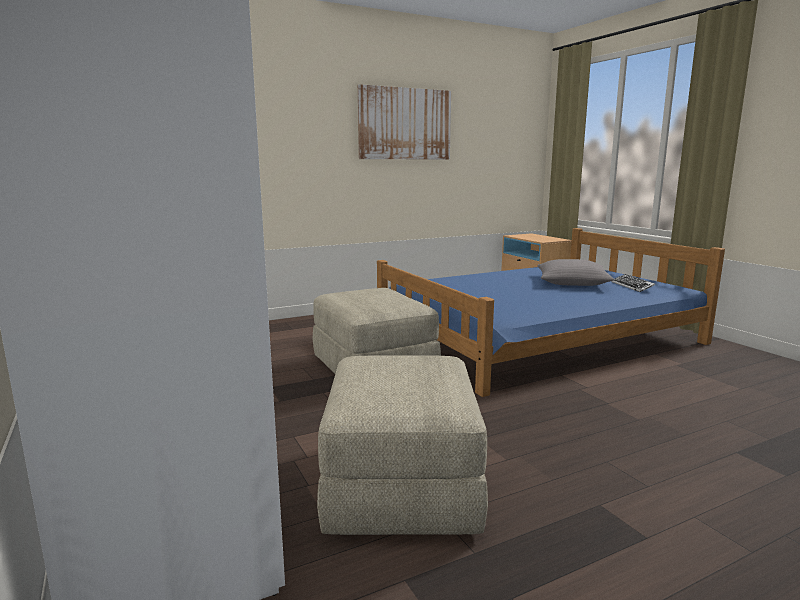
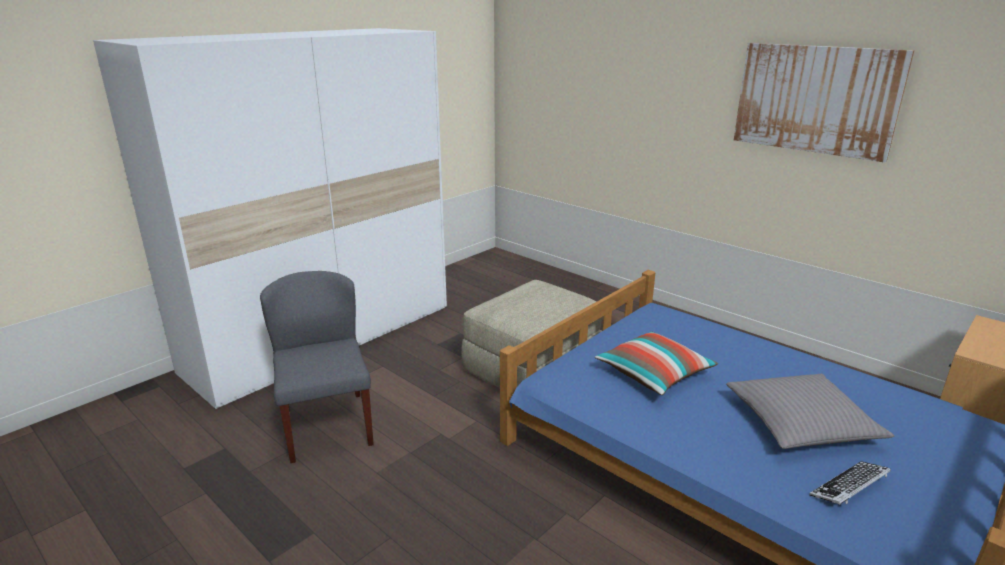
camera: 70 degrees right, 10 degrees up
(400, 484) = (327, 425): beige ottoman -> grey chair
(505, 295) = (654, 374): none -> pillow

